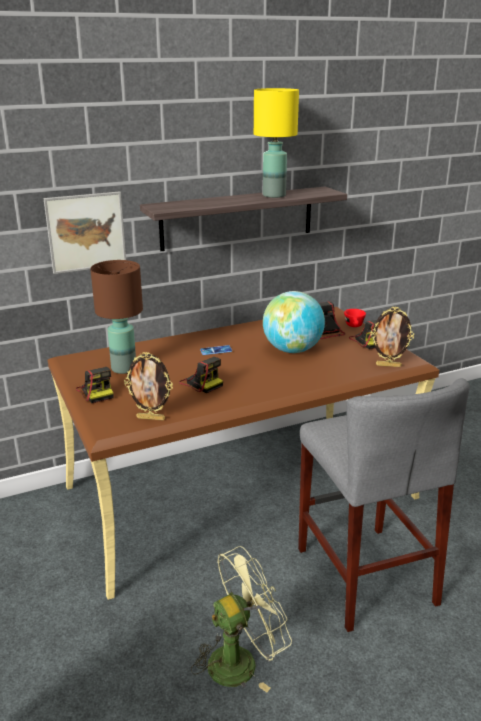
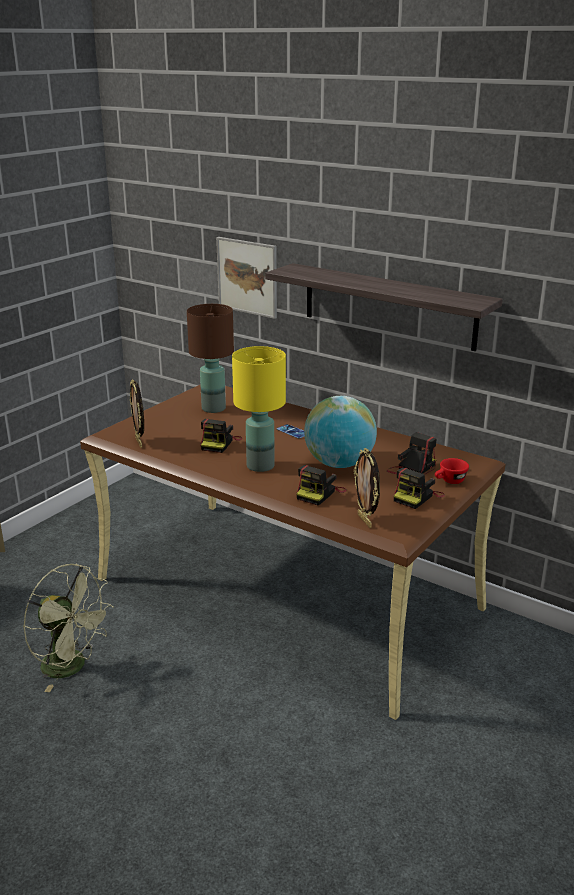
camera: 60 degrees right, 0 degrees up
(96, 392) = (163, 412): camera -> camera (319, 493)
(273, 195) = (409, 289): yellow table lamp -> yellow table lamp (259, 466)
(365, 575) = (226, 711): grey stool -> none

